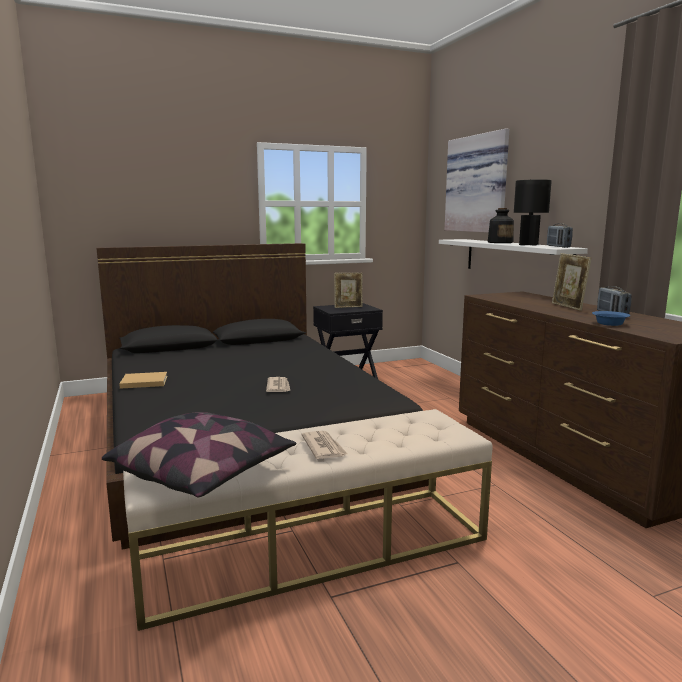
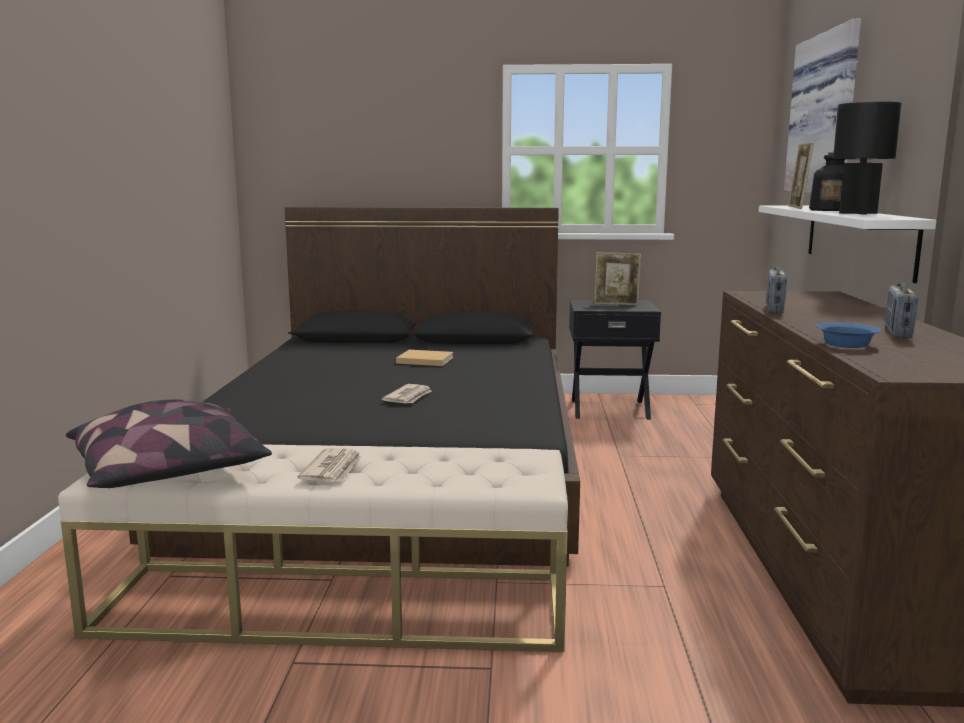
camera: 25 degrees right, 0 degrees up
(142, 382) = (268, 373): beige book -> beige book (423, 360)
(558, 246) = (890, 216): radio -> radio (774, 309)
(568, 307) = (849, 317): picture frame -> picture frame (797, 208)

